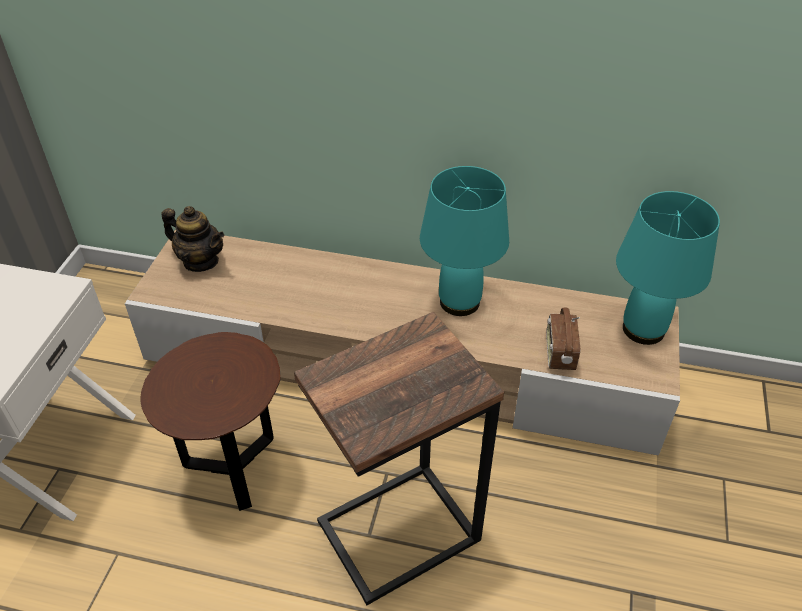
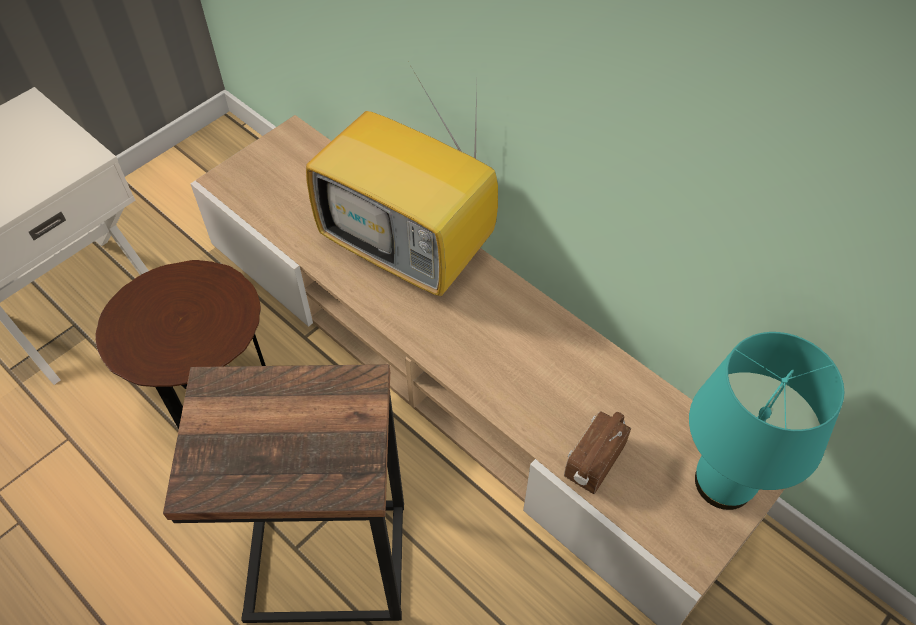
camera: 30 degrees right, 10 degrees up
(201, 261) = (291, 165): teapot -> none
(337, 280) = (411, 249): none -> television
(459, 301) = (525, 338): turquoise table lamp -> none

